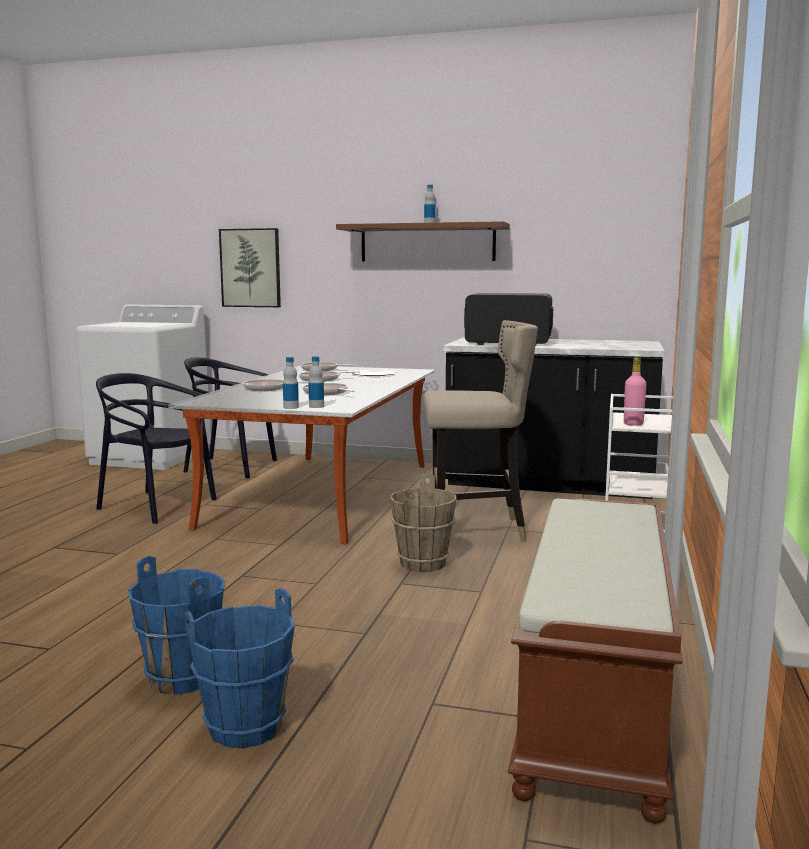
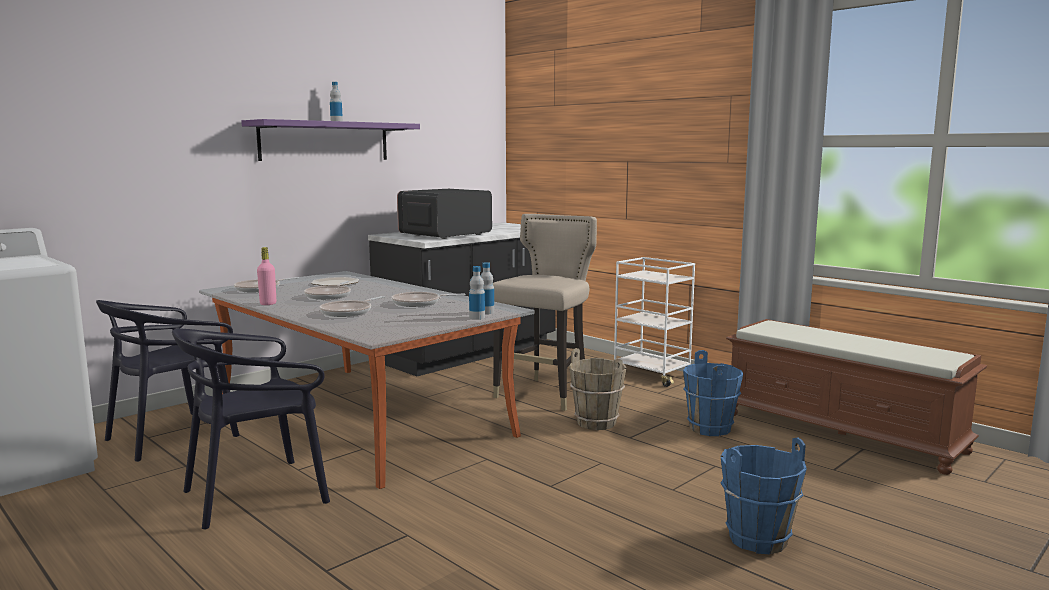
camera: 60 degrees left, 0 degrees up
(246, 728) = (850, 528): blue bucket -> blue bucket (710, 429)
(250, 268) = (106, 171): picture -> none
(427, 243) = (325, 141): brown shelf -> purple shelf
(633, 424) = (664, 278): pink bottle -> pink bottle (268, 304)

